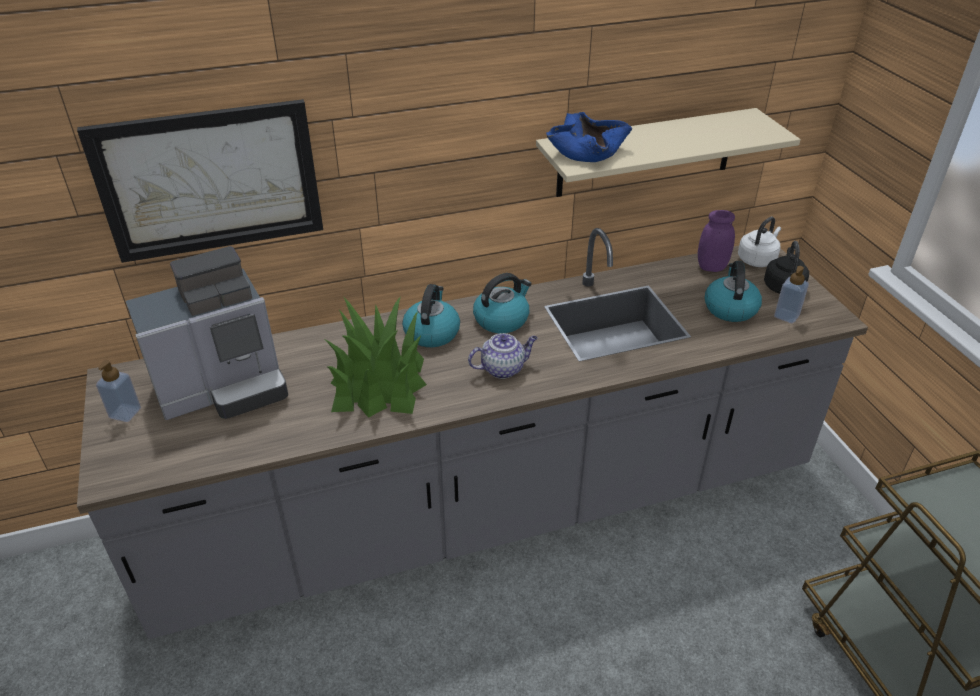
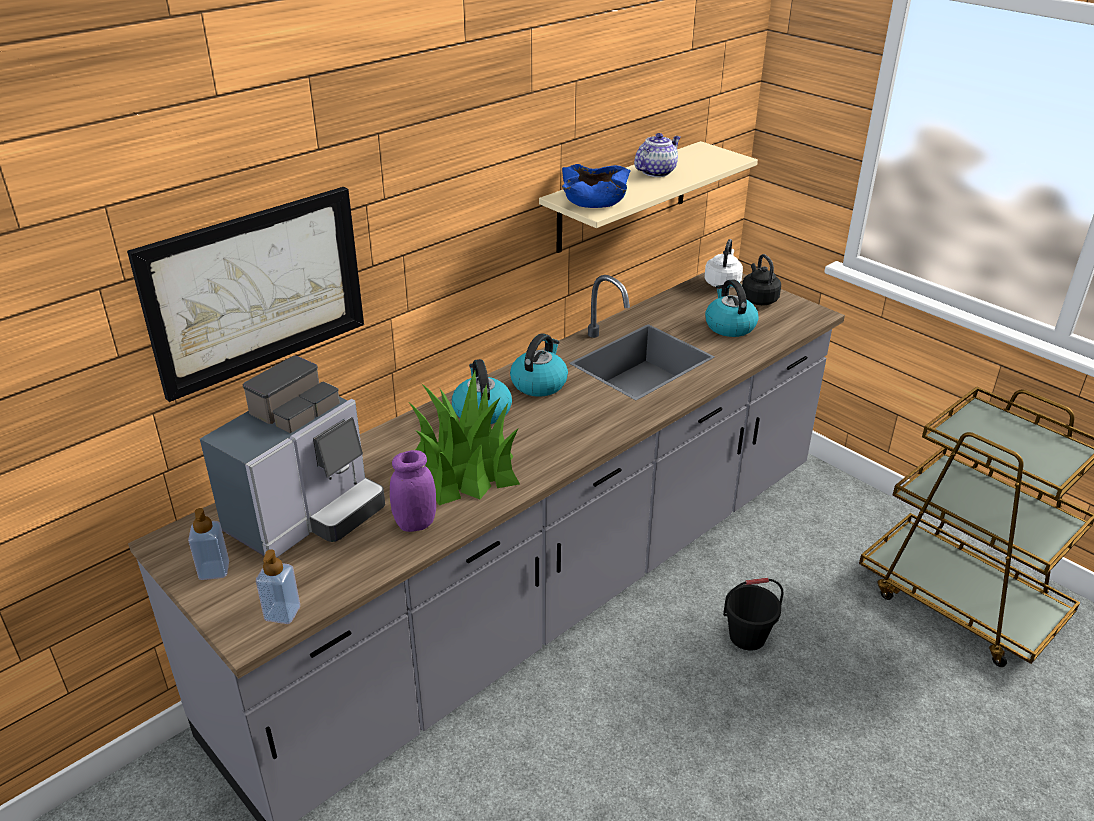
camera: 25 degrees left, 5 degrees down
(503, 368) = (574, 424): teapot -> teapot (656, 172)
(648, 620) = (747, 637): none -> black bucket
(711, 267) = (689, 297): purple jar -> purple jar (415, 523)
(786, 316) = (778, 321): soap dispenser -> soap dispenser (282, 613)

